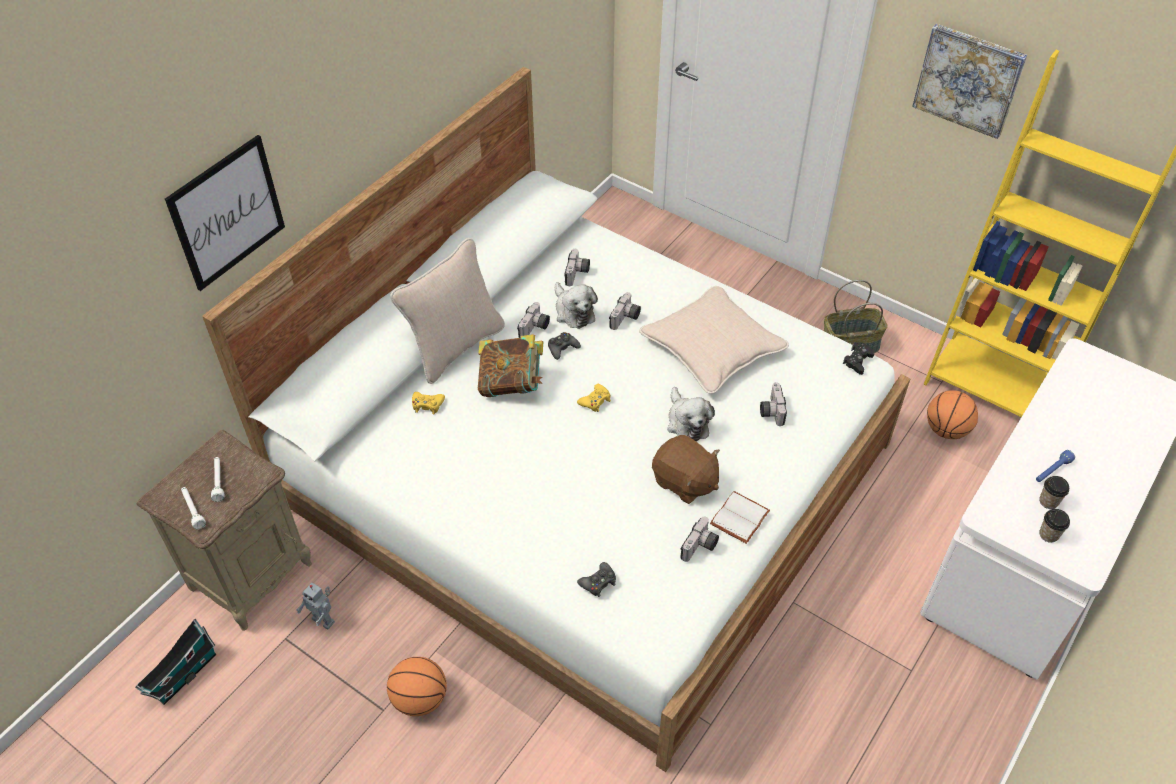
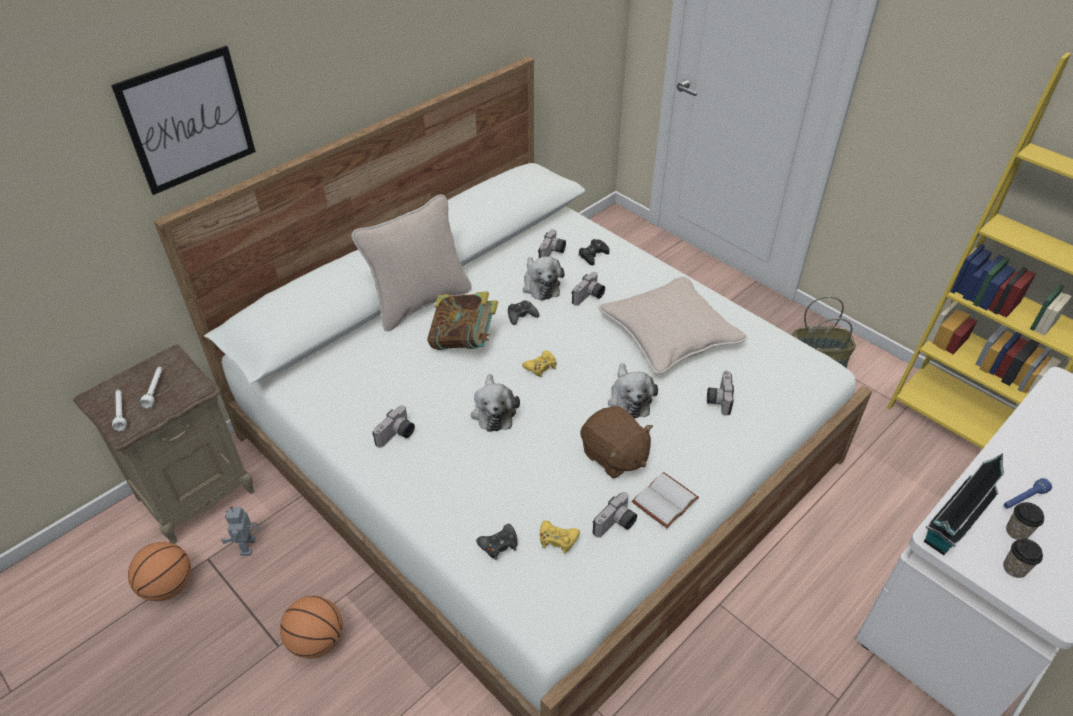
camera: 10 degrees right, 5 degrees down
(182, 676) = (101, 579): toy house -> toy house (952, 526)
(324, 619) = (249, 546): toy robot -> toy robot turned 45 degrees clockwise
(427, 405) = (378, 349): yellow game controller -> yellow game controller (557, 539)
(535, 329) = (500, 295): camera -> camera (397, 436)
(560, 453) = (493, 411): none -> plush toy
(857, 361) = (817, 364): black game controller -> black game controller (593, 255)
(946, 430) = (906, 455): basketball -> basketball (168, 586)
(968, 80) = (966, 90): picture -> none

